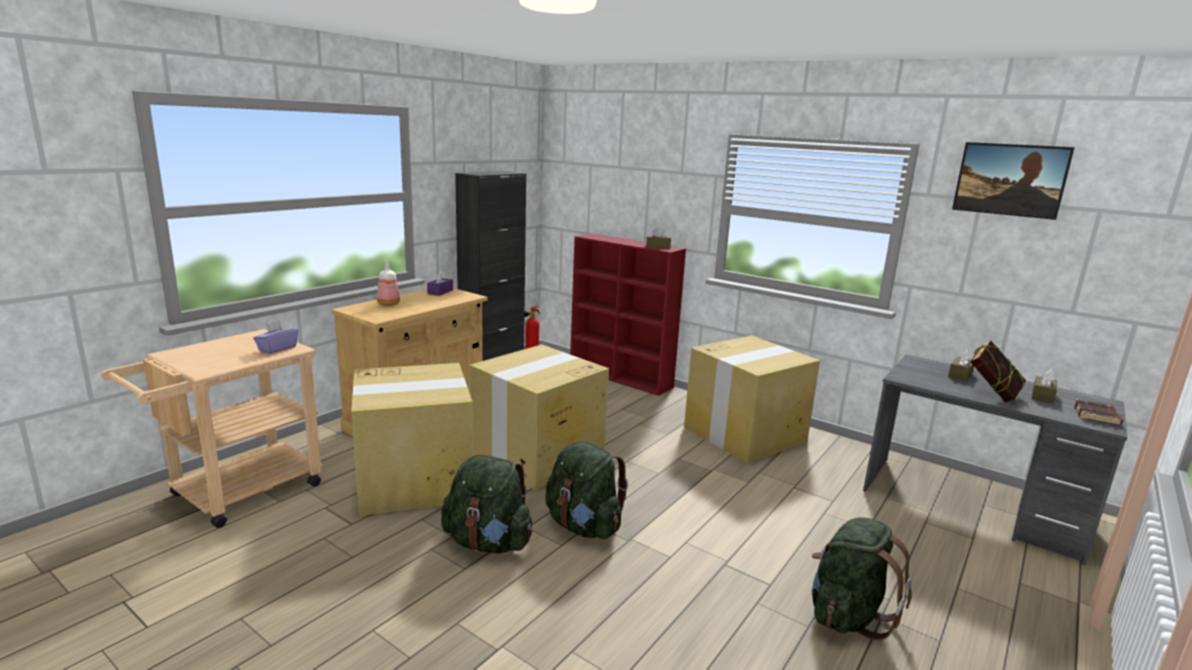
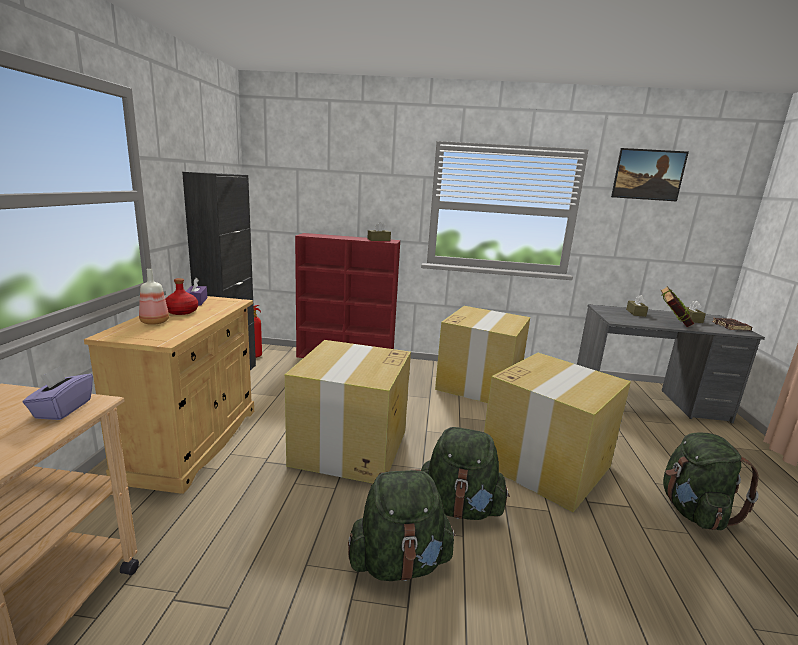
camera: 30 degrees left, 0 degrees up
(416, 480) = (256, 517): cardboard box -> cardboard box (546, 464)
(418, 299) = (182, 311): none -> red bottle

